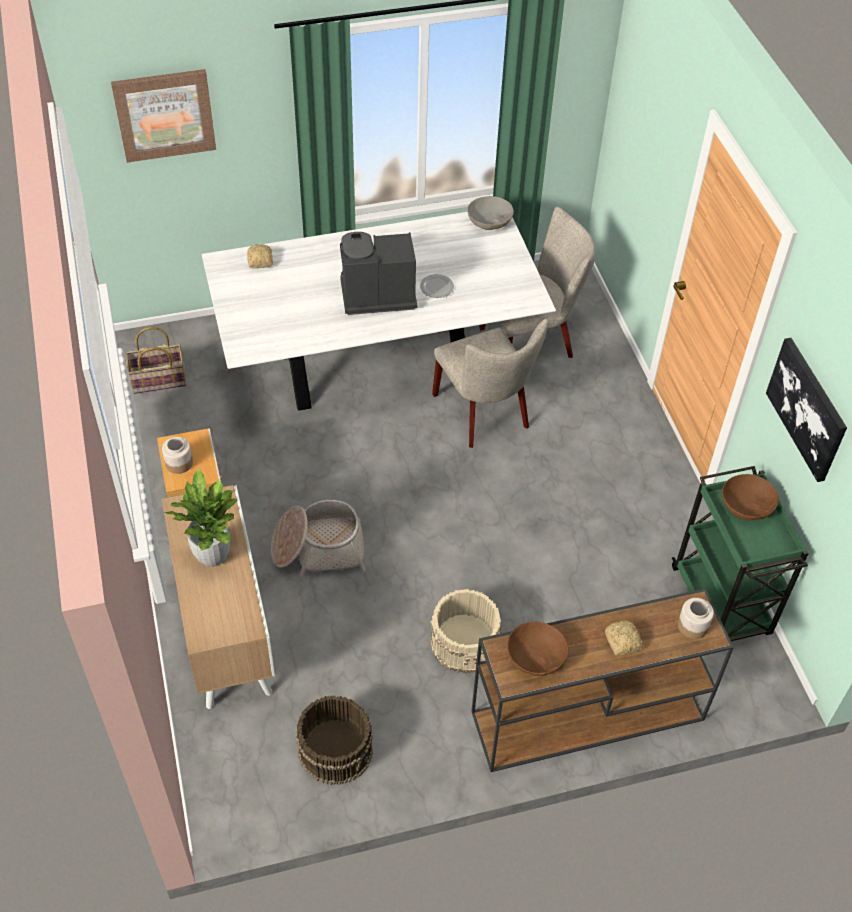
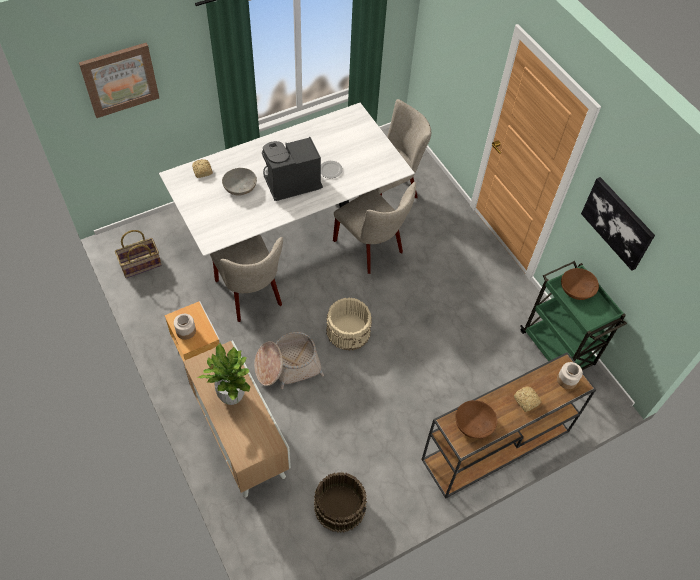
camera: 15 degrees left, 5 degrees up
(296, 446) = (251, 295): none -> beige chair
(465, 642) = (404, 411): beige bucket -> beige bucket (349, 330)
(490, 221) = (352, 116): grey bowl -> grey bowl (240, 187)

